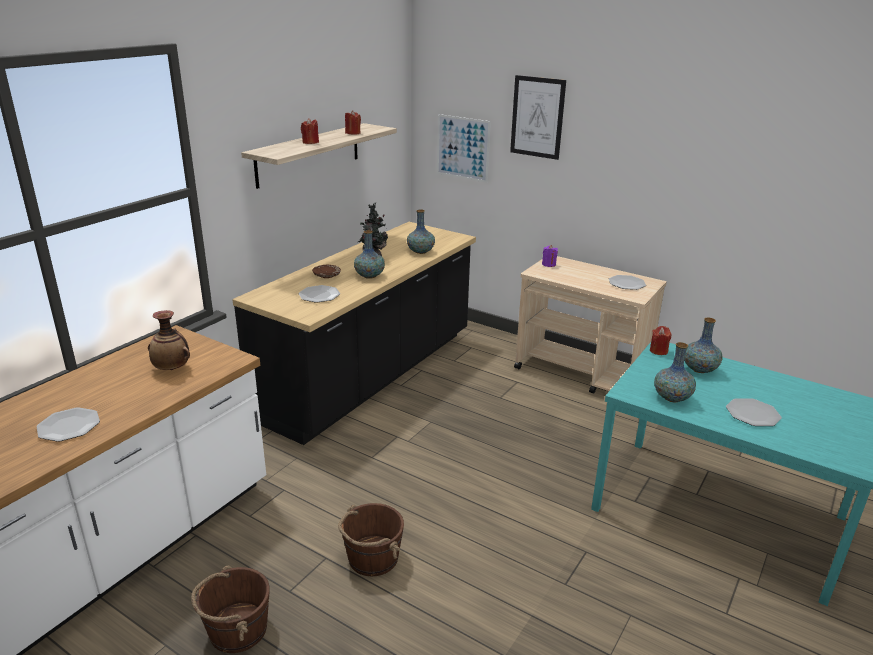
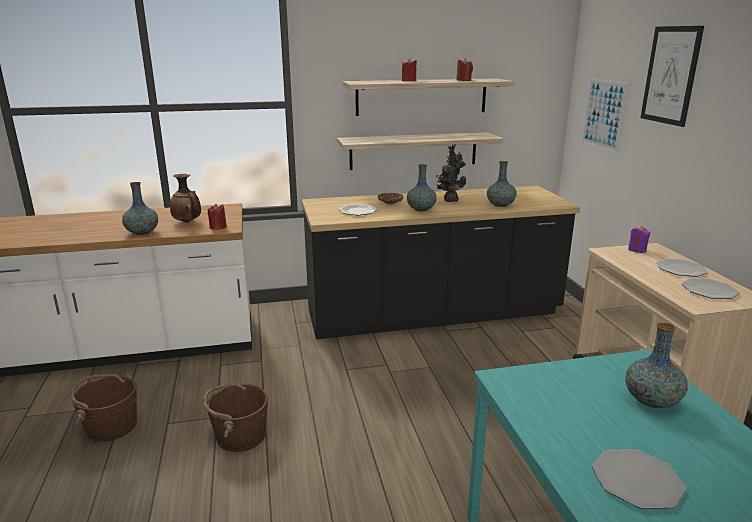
camera: 45 degrees right, 5 degrees down
(69, 426) = (88, 230): plate -> plate (681, 269)
(307, 213) = (413, 151): none -> shelf
(658, 351) = (628, 362): red candle -> red candle (218, 227)
(672, 398) = (550, 408): vase -> vase (142, 233)

